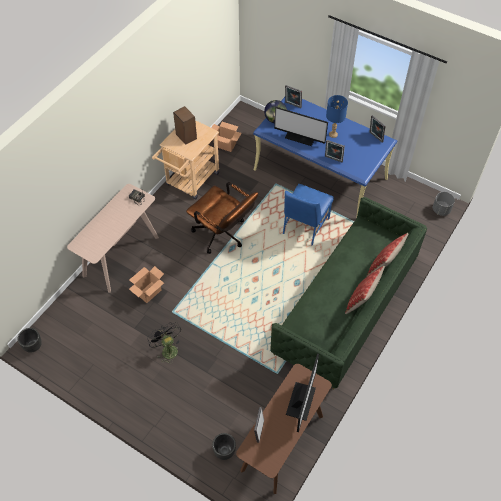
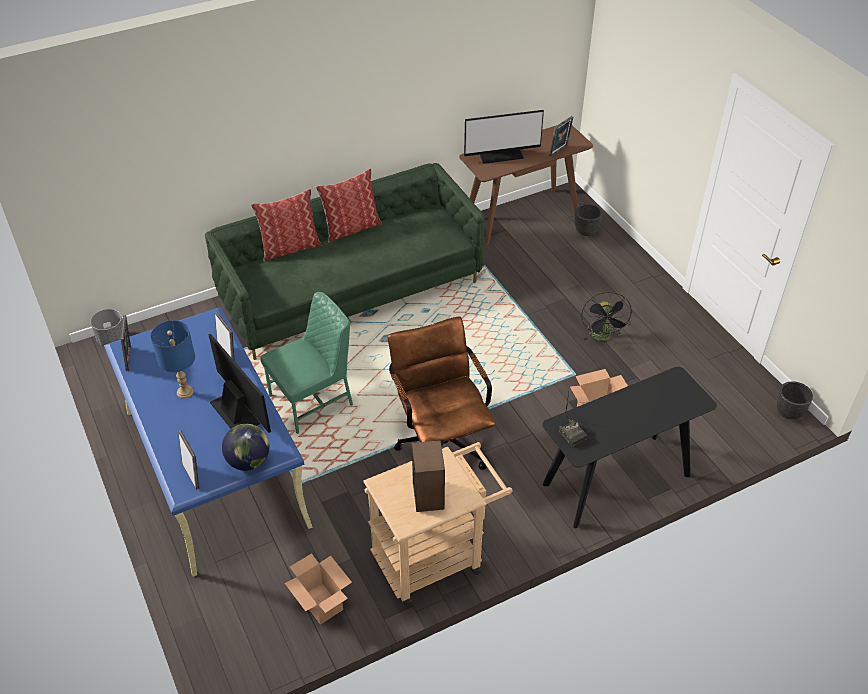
camera: 150 degrees left, 10 degrees down
(121, 256) = (617, 480): beige console table -> black console table
(301, 401) = (500, 154): monitor -> monitor turned 150 degrees counterclockwise
(304, 226) = (313, 401): blue chair -> green chair

